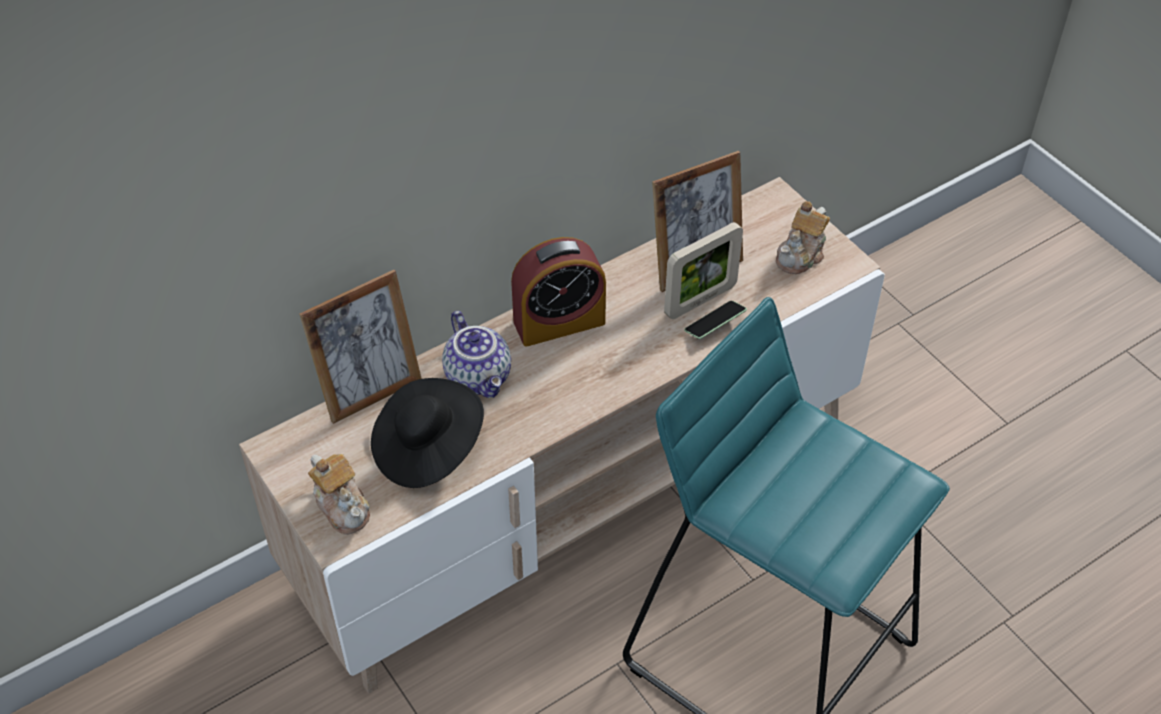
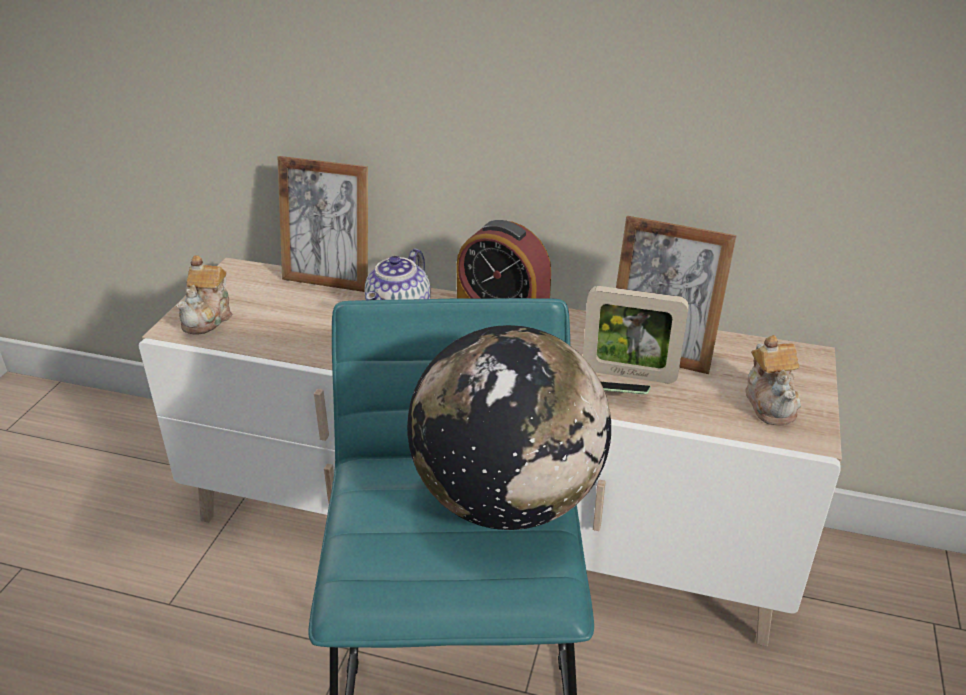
camera: 50 degrees right, 15 degrees down
(427, 449) = (302, 325): black hat -> none
(801, 255) = (770, 402): teapot -> teapot turned 90 degrees counterclockwise
(823, 451) = (508, 500): none -> globe

